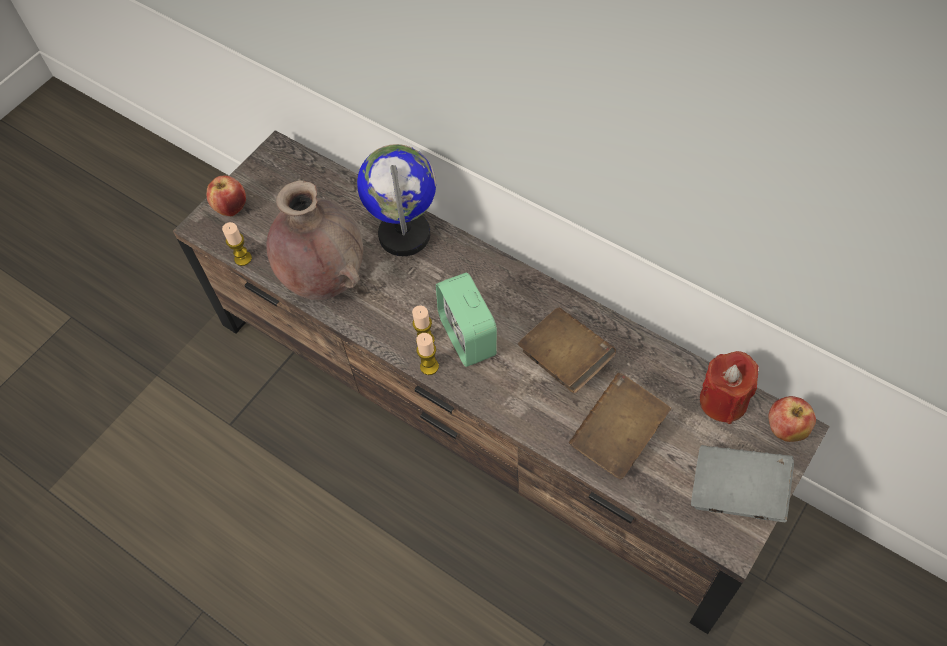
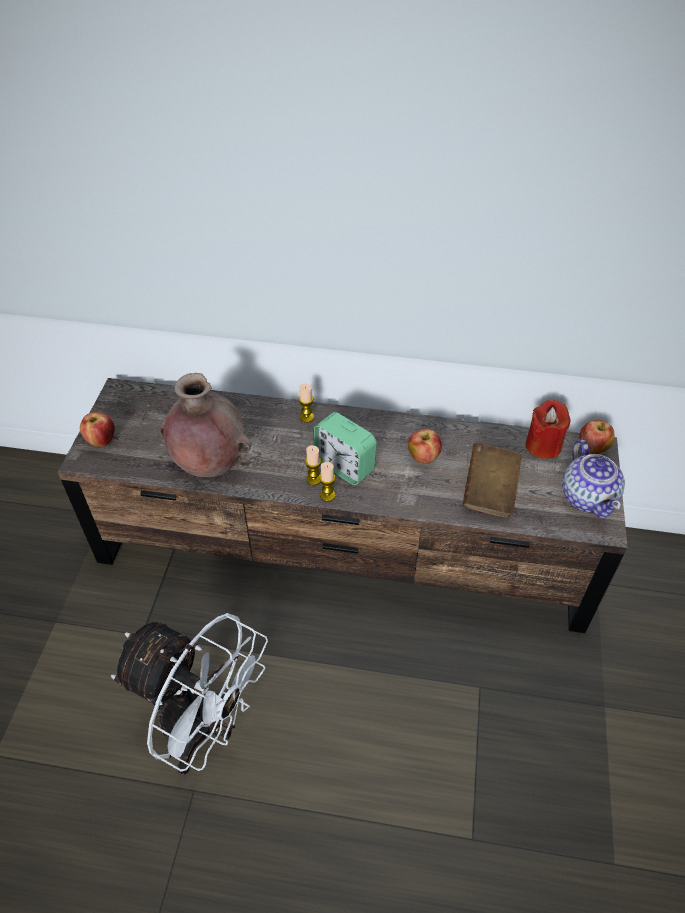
camera: 30 degrees left, 10 degrees down
(241, 552) = (203, 728): none -> white fan
(243, 258) = (132, 472): candle -> candle (307, 417)
(405, 234) = (256, 415): globe -> none
(565, 360) = (423, 457): brown book -> apple
(737, 492) = (588, 497): grey book -> teapot

